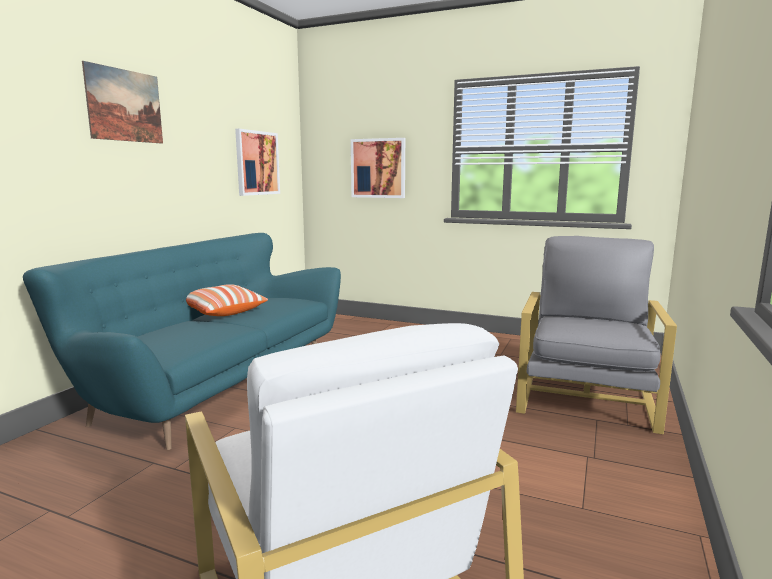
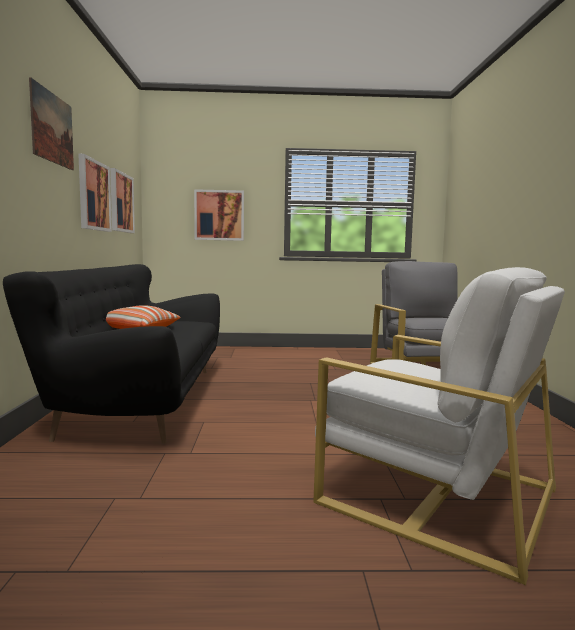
camera: 25 degrees left, 5 degrees down
(203, 163) = (93, 195): none -> picture
(216, 385) = (139, 399): turquoise sofa -> black sofa

